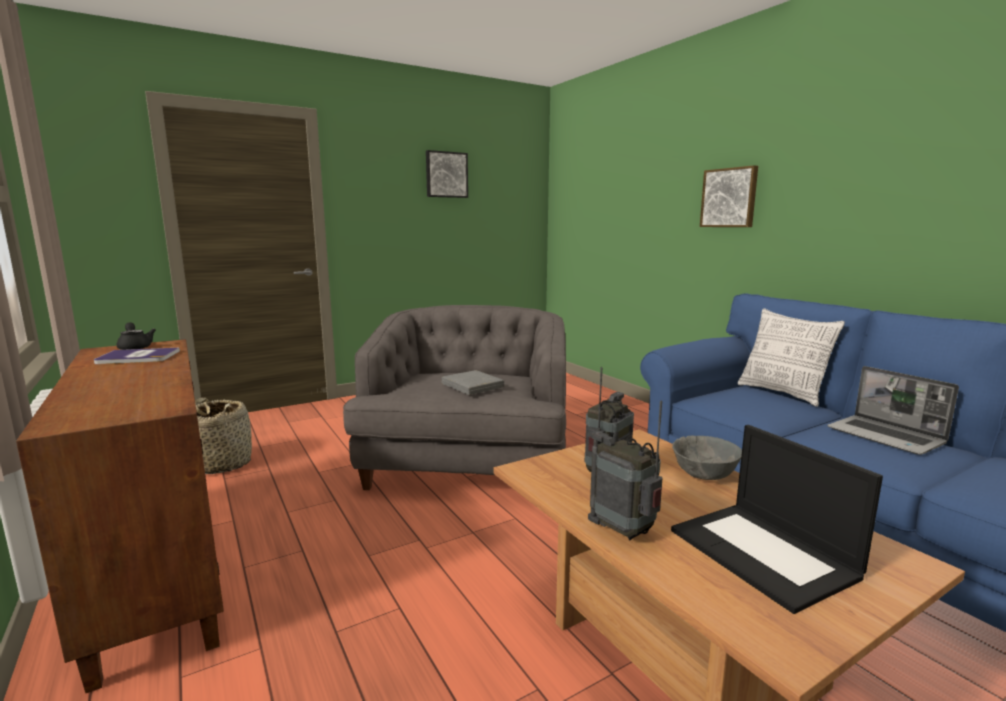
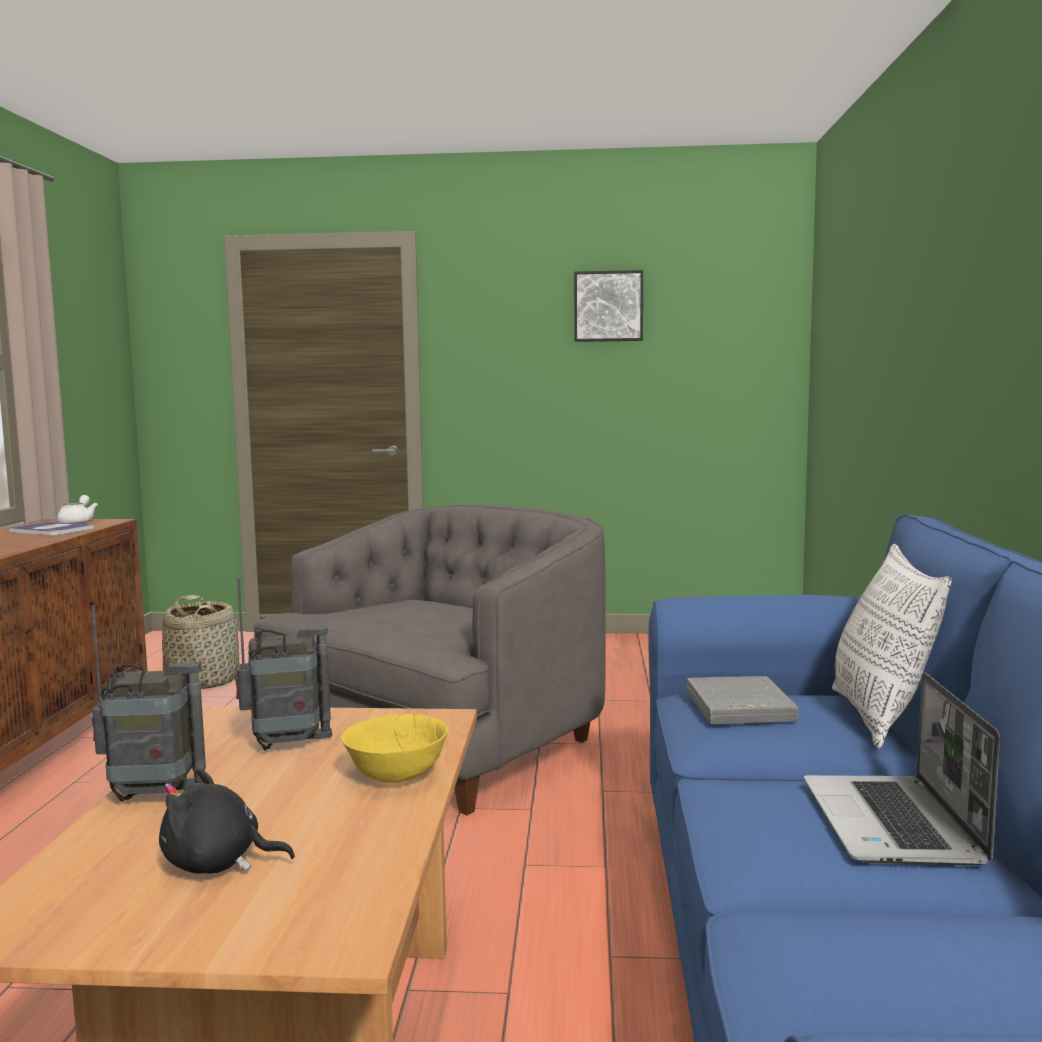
camera: 35 degrees right, 5 degrees down
(135, 347) = (78, 521): black teapot -> white teapot
(472, 386) = (407, 620): grey book -> grey book (739, 708)
(623, 532) = (152, 796): radio -> radio turned 90 degrees clockwise
(704, 475) = (395, 776): grey bowl -> yellow bowl
(729, 198) = (955, 325): picture -> none
(764, 553) = (217, 864): laptop -> black plush toy

